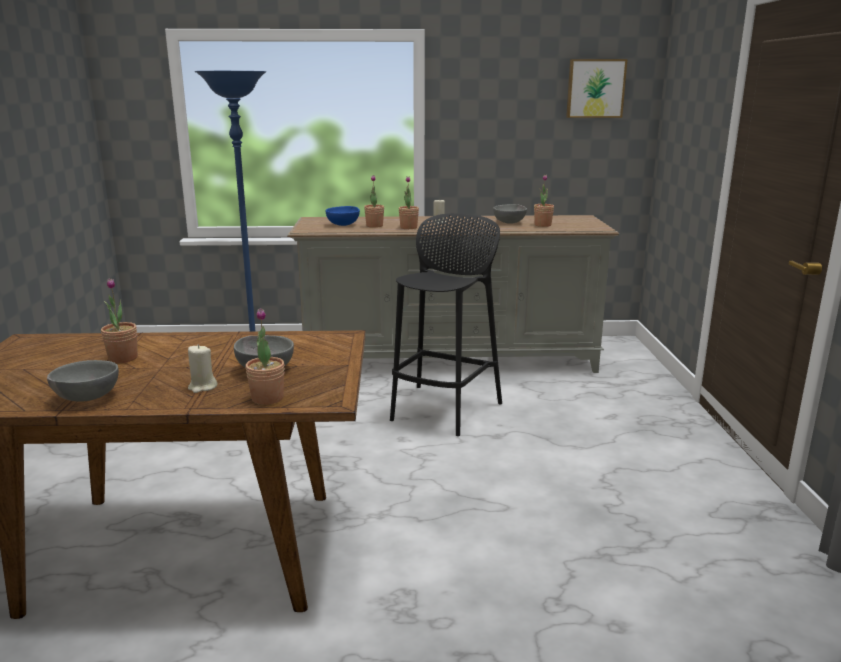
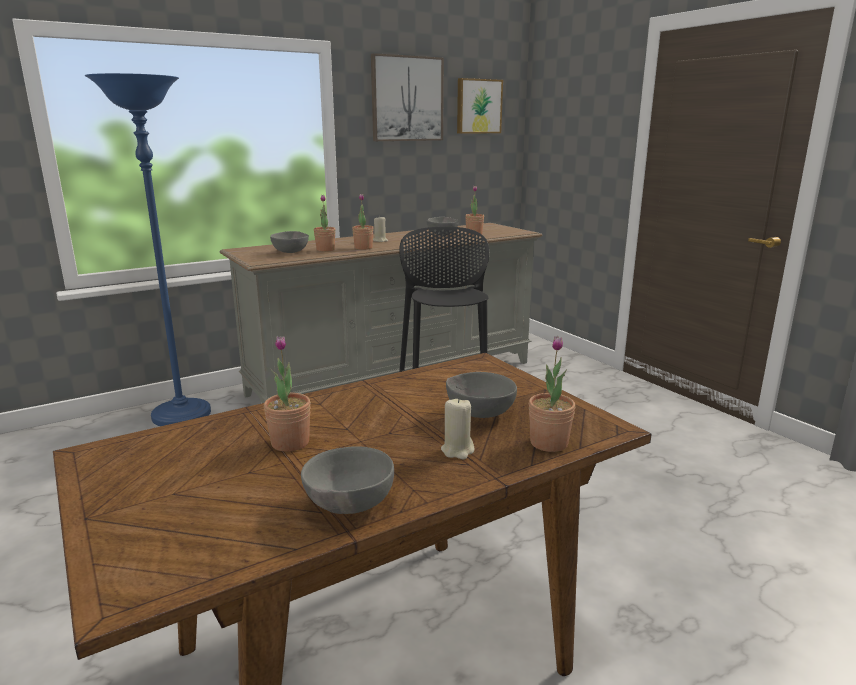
camera: 30 degrees left, 0 degrees up
(344, 225) = (291, 252): blue bowl -> grey bowl
(506, 82) = (407, 99): none -> picture

